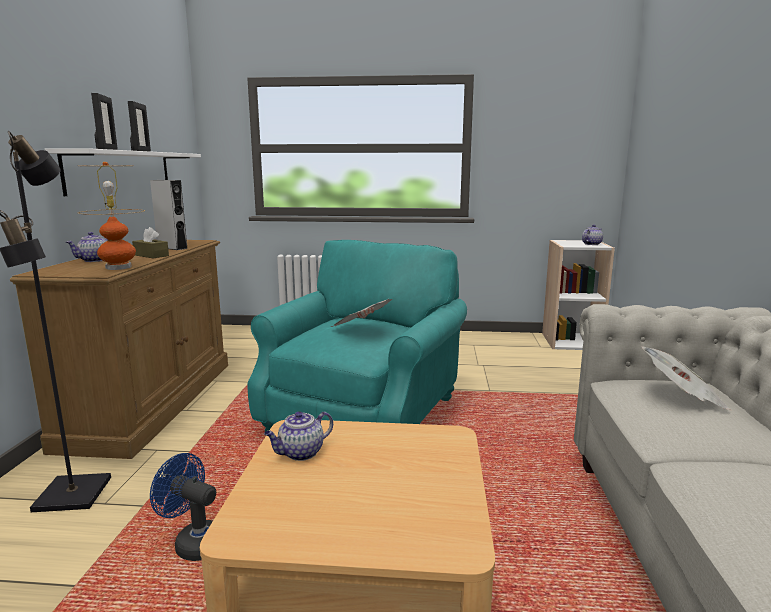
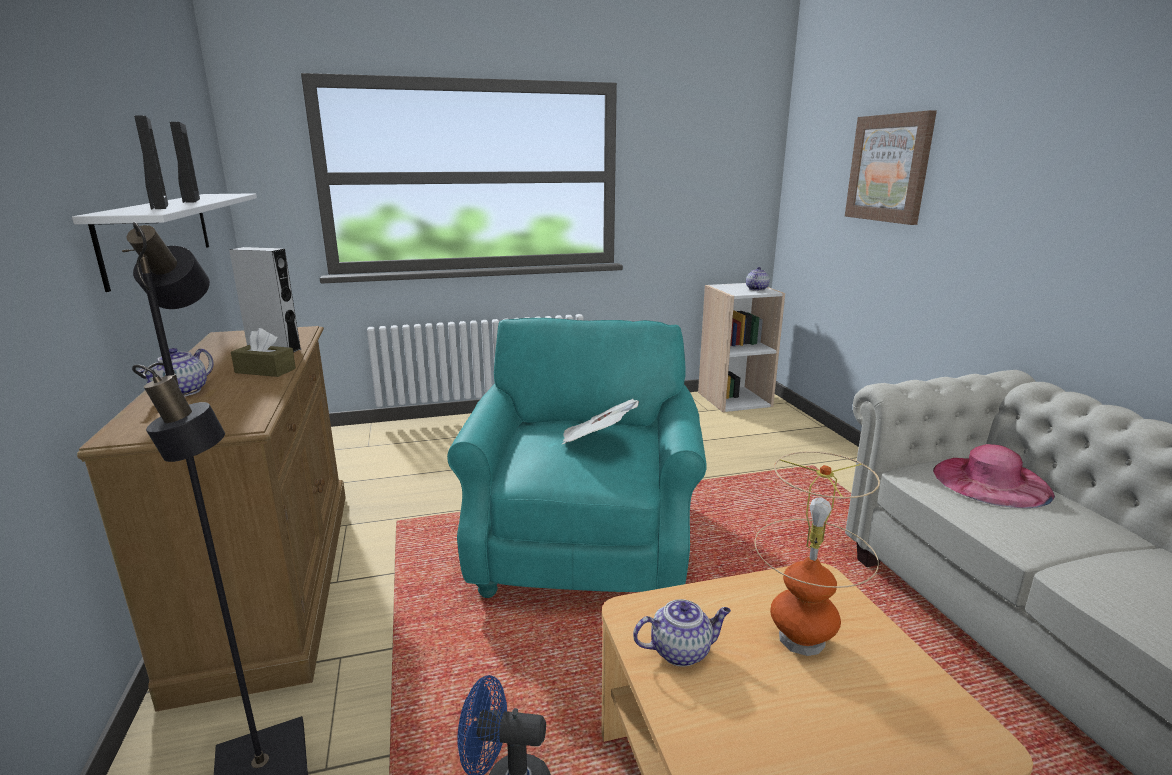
camera: 20 degrees left, 5 degrees up
(118, 267) = (251, 405): table lamp -> table lamp (801, 640)
(300, 453) = (681, 651): teapot -> teapot turned 135 degrees counterclockwise
(682, 397) = (991, 481): newspaper -> pink hat
(690, 131) = (889, 168): none -> picture

